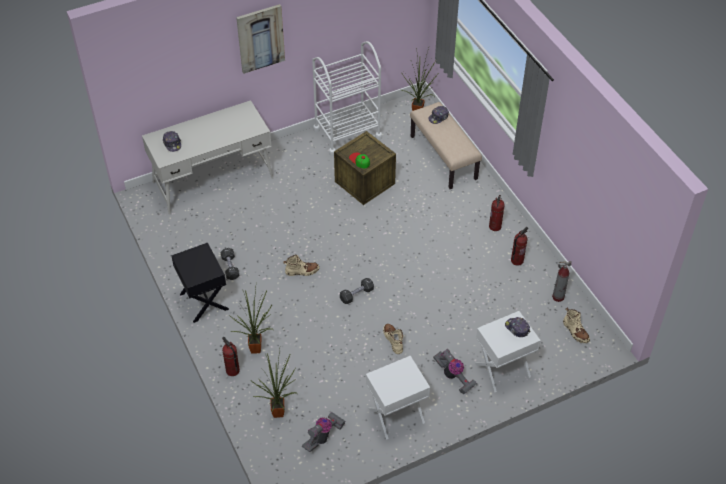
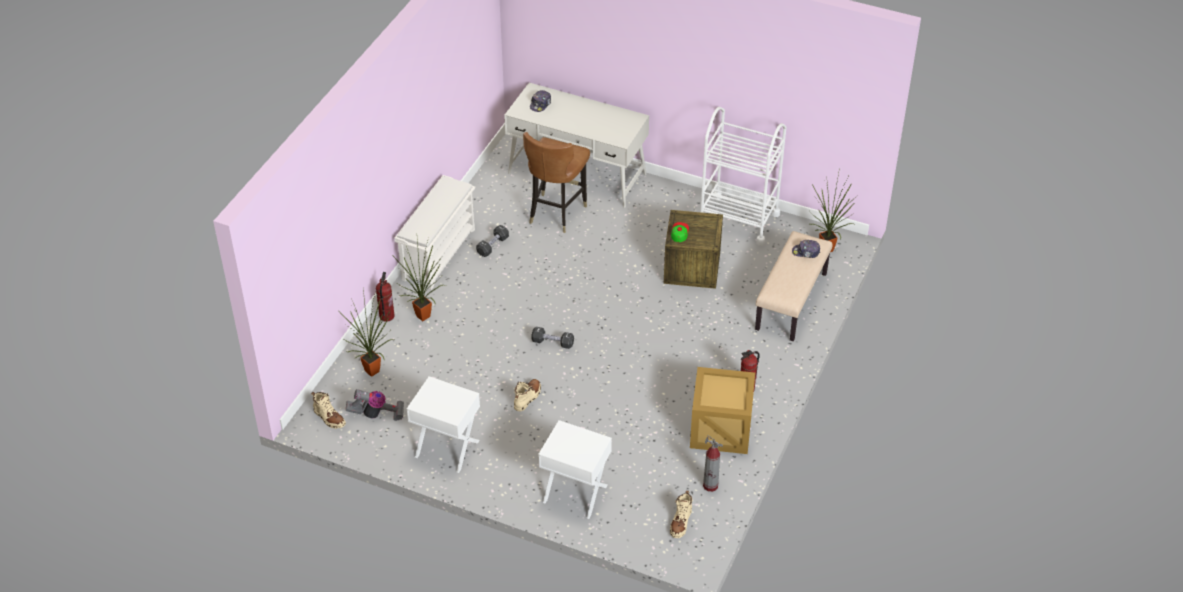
camera: 50 degrees right, 5 degrees down
(203, 302) = (438, 253): black nightstand -> white shoe rack
(237, 214) = (556, 213): none -> brown chair
(260, 38) = (670, 51): picture -> none
(302, 271) = (539, 292): beige boot -> beige boot (329, 418)
(453, 377) = (530, 463): vacuum cleaner -> none
(517, 260) = (722, 429): fire extinguisher -> crate
(517, 328) = (587, 448): cap -> none

